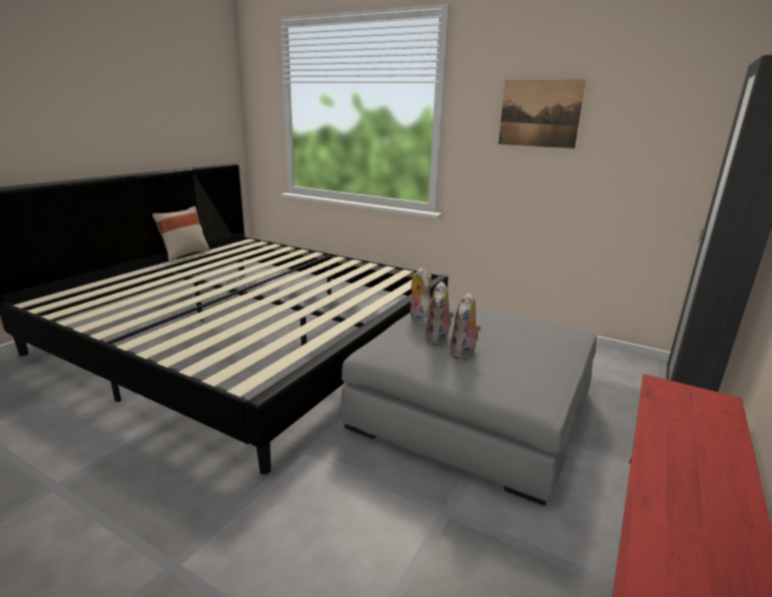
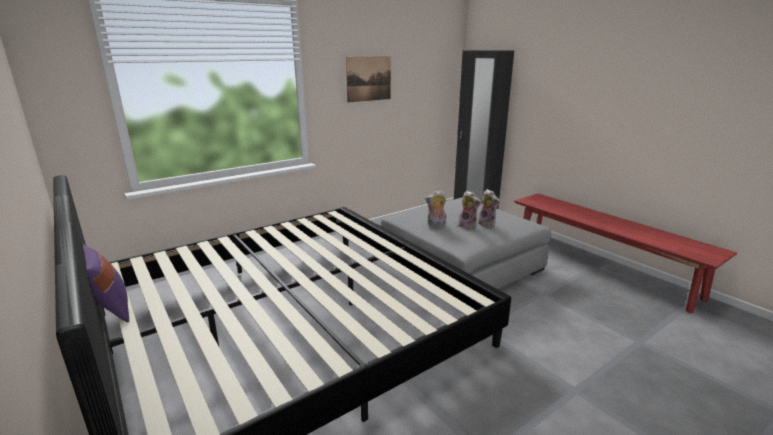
camera: 65 degrees left, 0 degrees up
(184, 255) = (109, 310): beige pillow -> purple pillow

